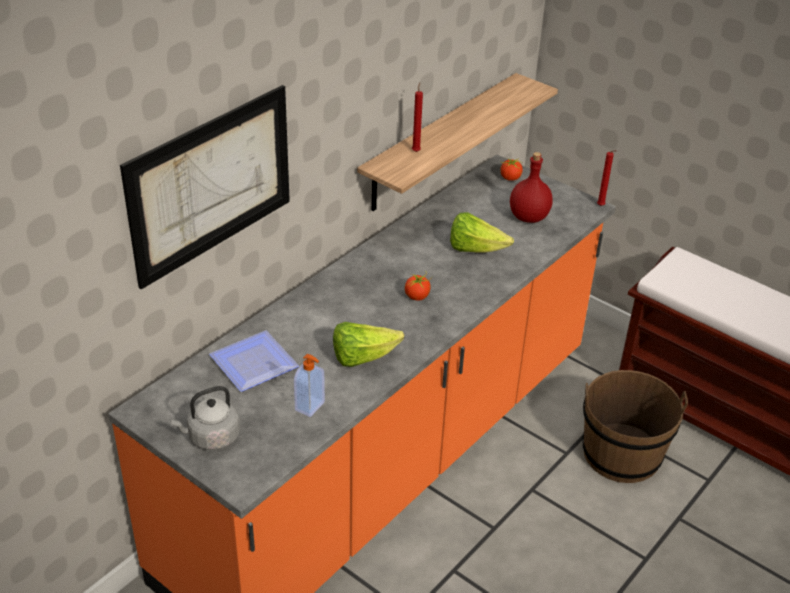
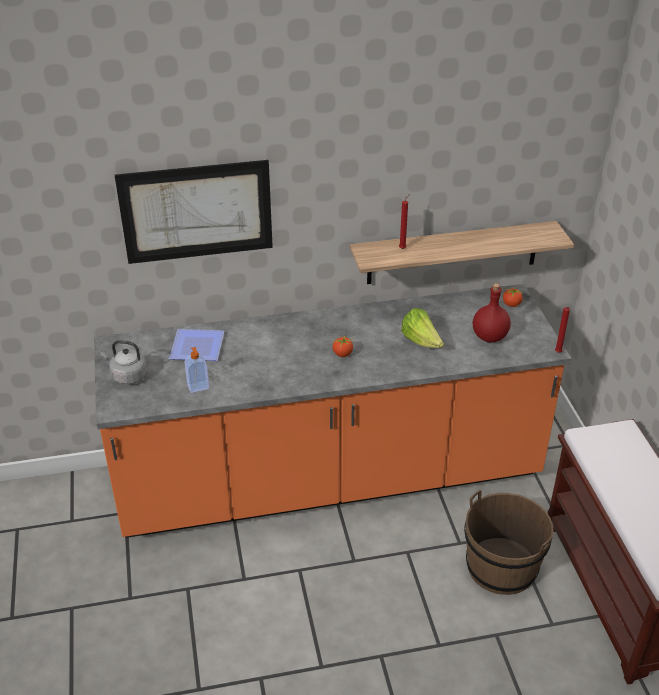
camera: 40 degrees right, 0 degrees up
(362, 357) = (262, 374): lettuce -> none

